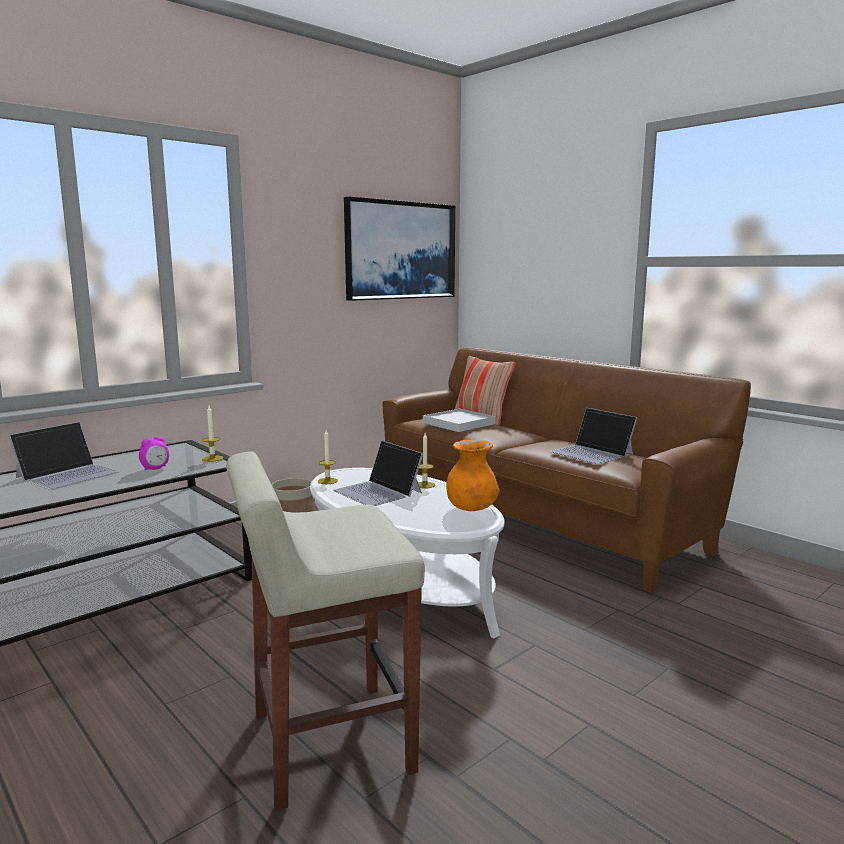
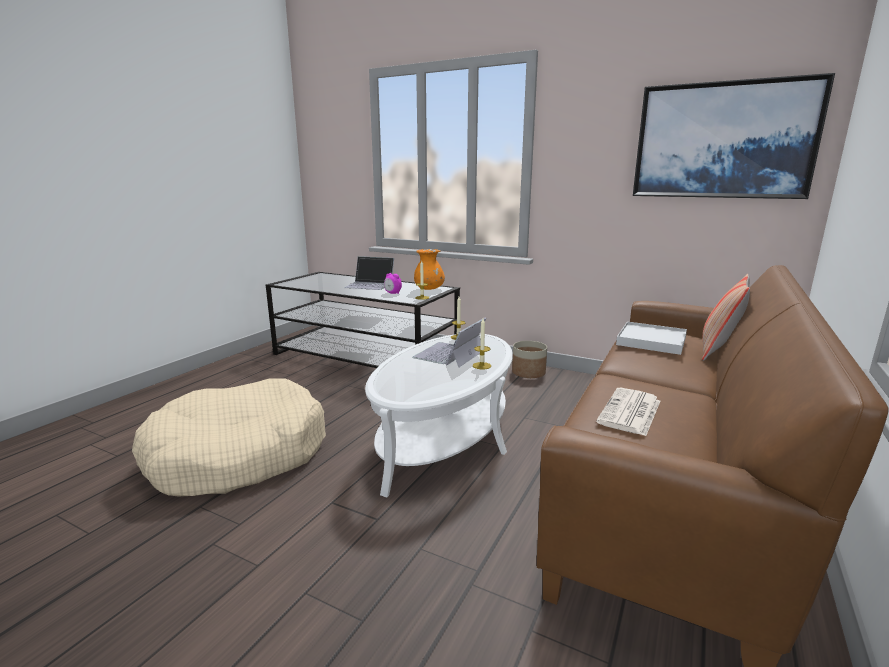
camera: 70 degrees right, 5 degrees up
(328, 742) = (238, 455): beige stool -> beige dog bed
(471, 508) = (433, 389): orange vase -> orange vase (429, 289)
(592, 453) = (630, 412): laptop -> newspaper

